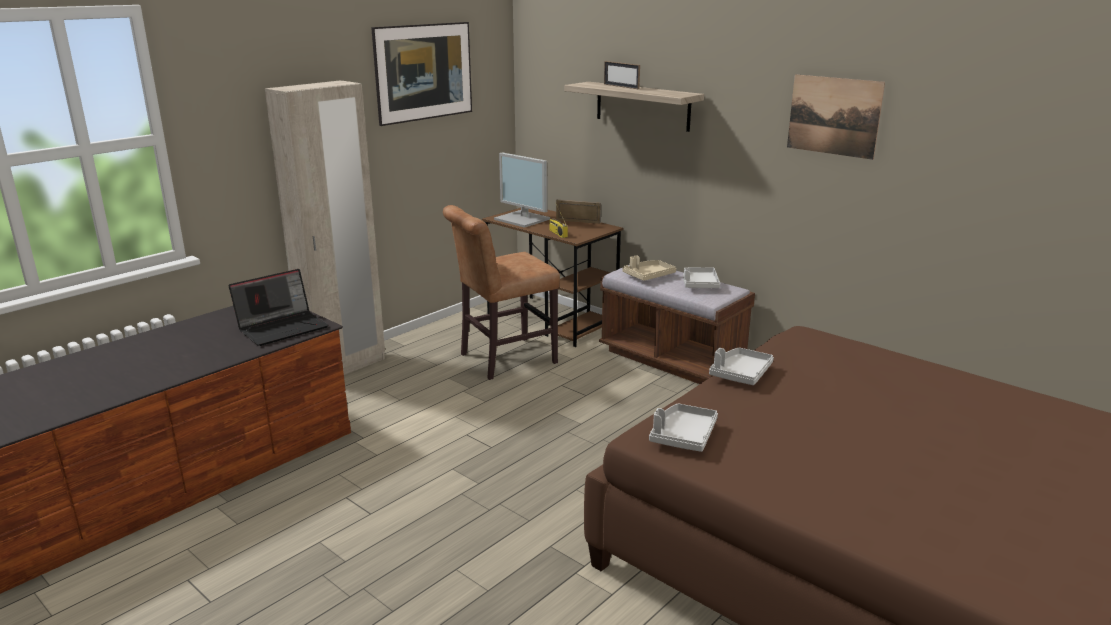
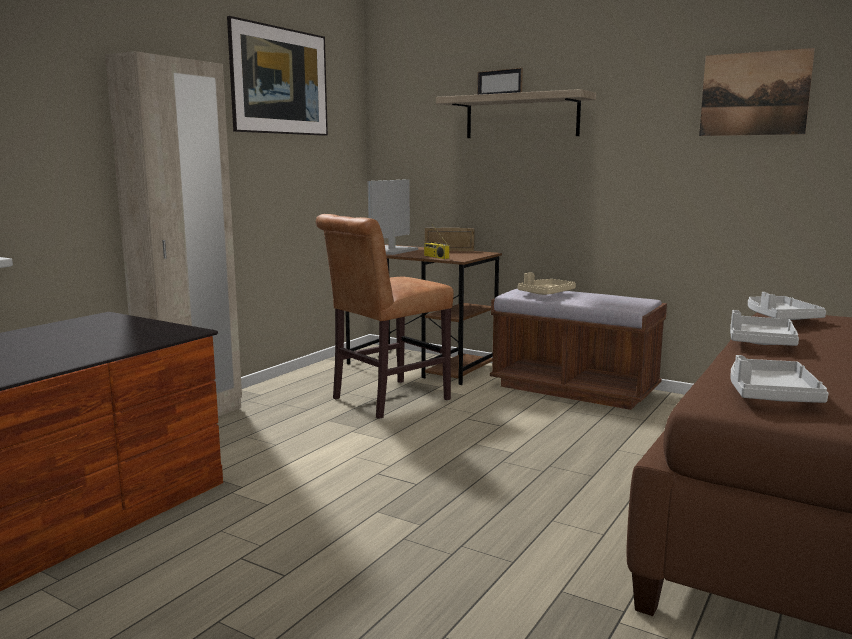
camera: 10 degrees left, 10 degrees down
(283, 327) = (136, 334): laptop -> none
(523, 219) = (388, 251): monitor -> monitor turned 90 degrees clockwise
(699, 284) = (607, 297): grey tray -> grey tray (779, 318)

